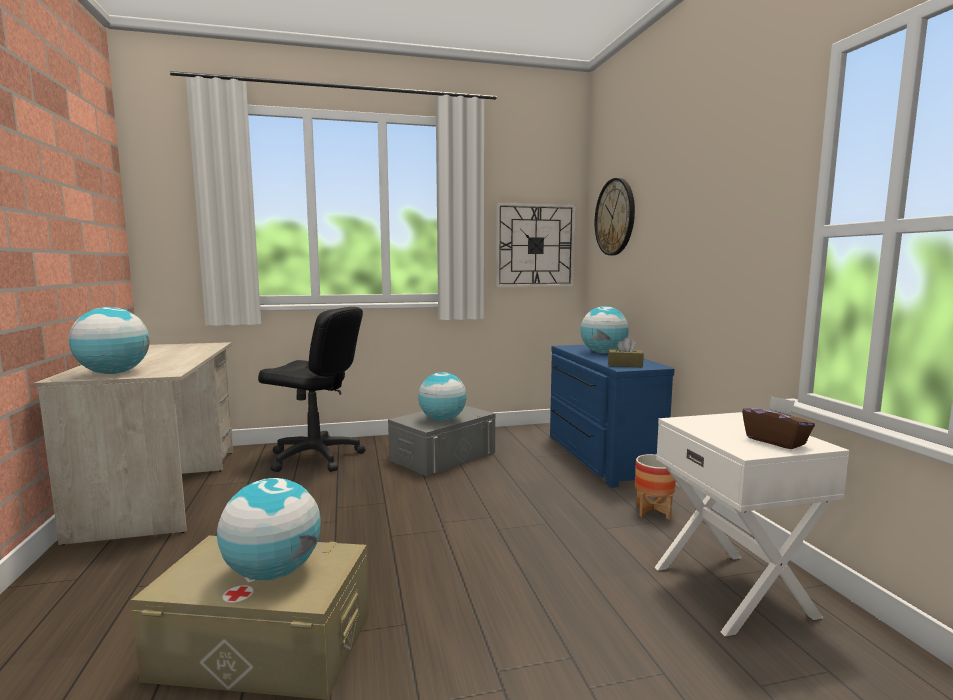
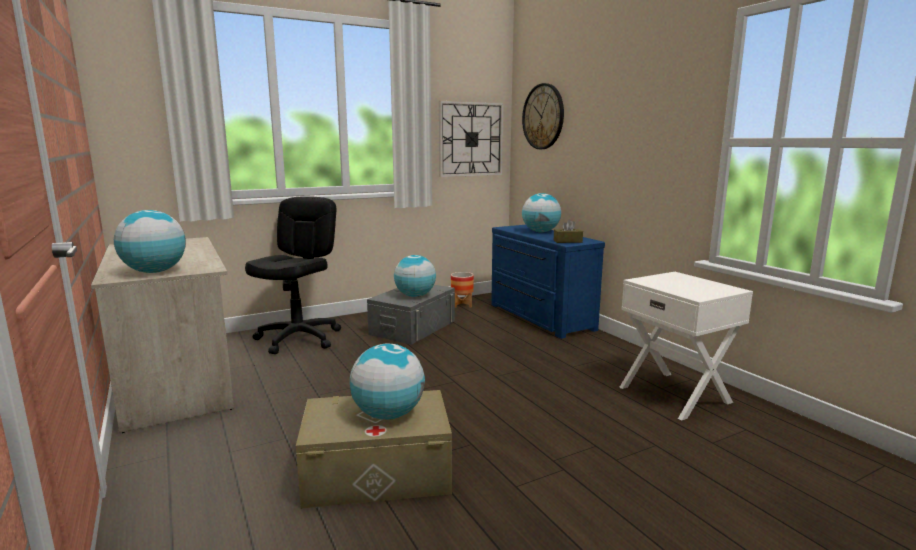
camera: 15 degrees left, 5 degrees up
(315, 457) = (299, 339): black office chair -> black office chair turned 75 degrees counterclockwise
(653, 511) = (599, 352): planter -> planter (462, 305)
(776, 441) = (708, 289): brown tissue box -> none

